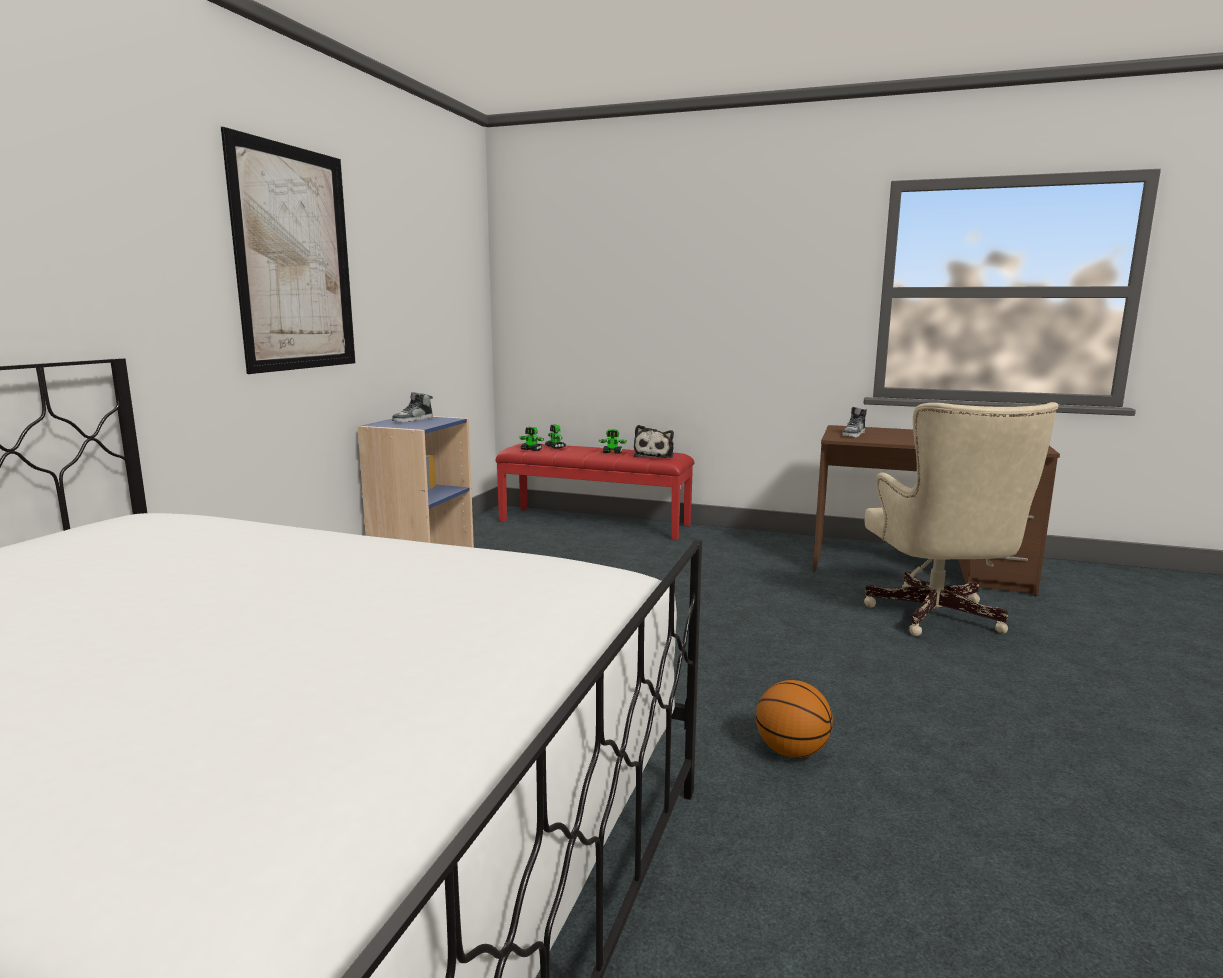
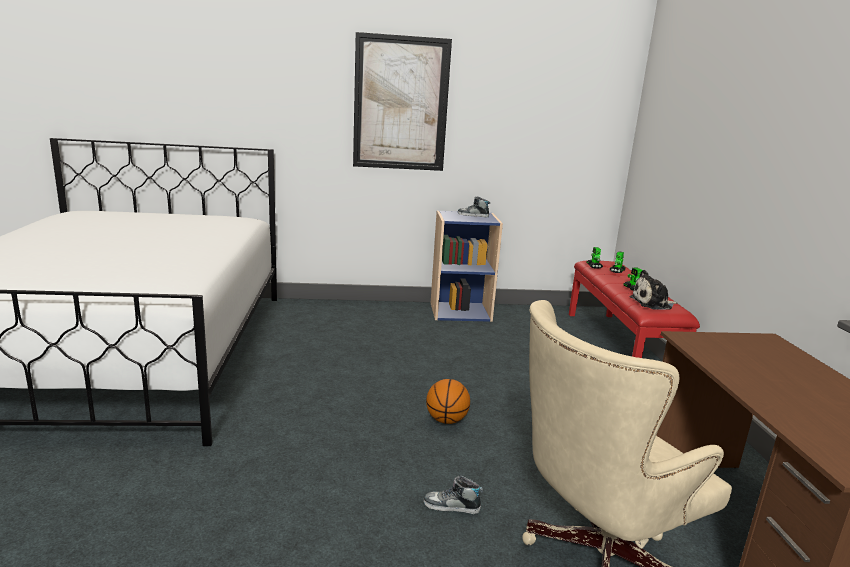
camera: 65 degrees right, 5 degrees up
(791, 751) = (267, 478): basketball -> basketball (446, 420)
(854, 434) = (727, 346): shoe -> shoe (451, 506)

